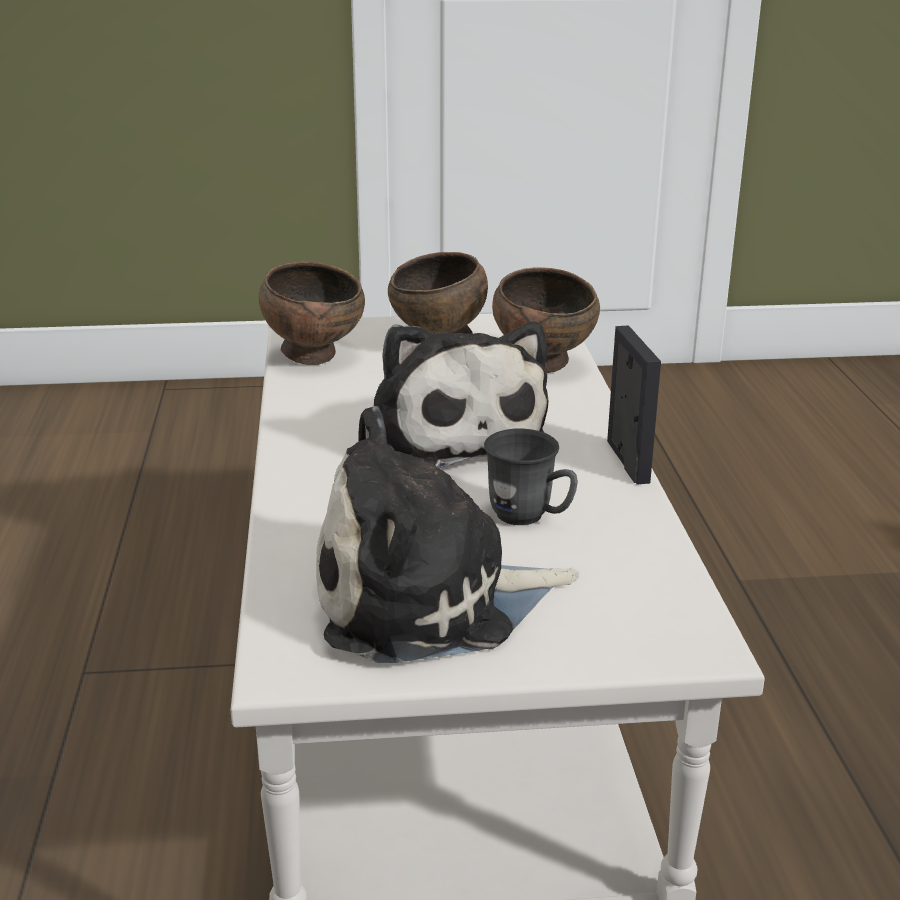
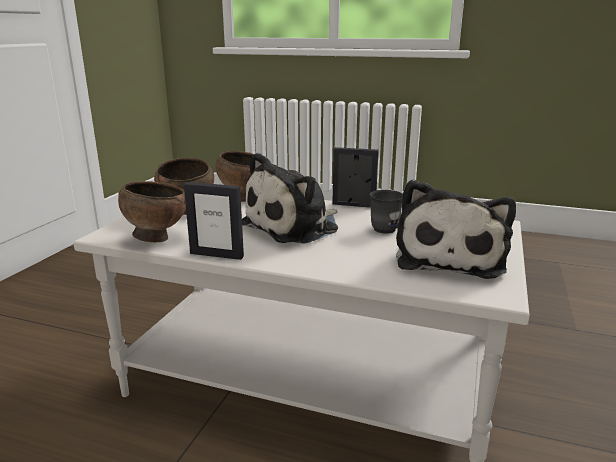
camera: 65 degrees left, 5 degrees down
(287, 408) = (217, 255): none -> picture frame
(451, 435) = (295, 227): plush toy -> plush toy turned 135 degrees clockwise

